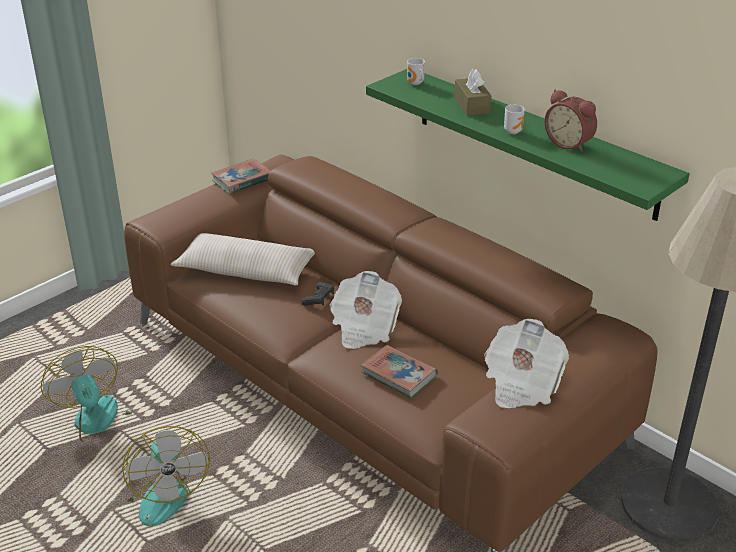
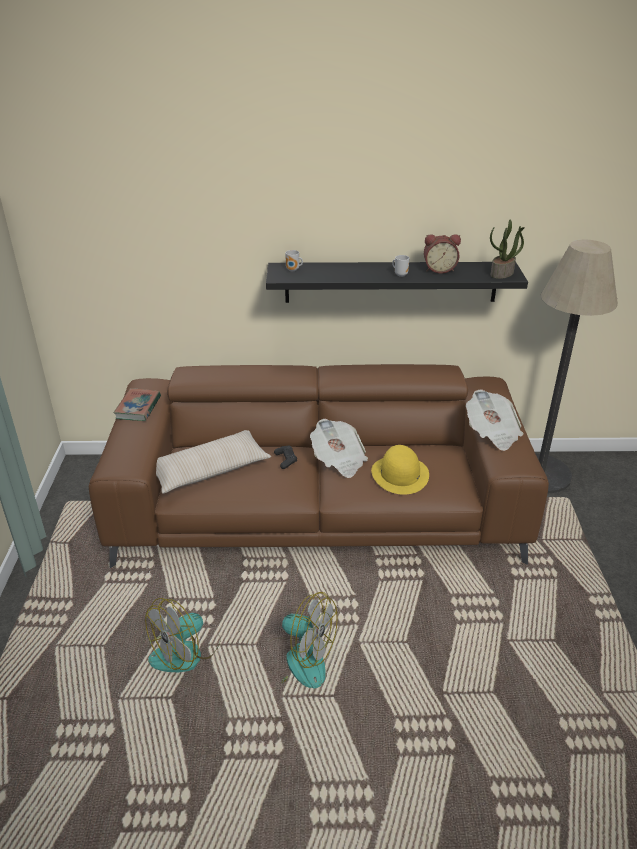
camera: 45 degrees left, 0 degrees up
(102, 424) = (186, 651): fan -> fan turned 60 degrees counterclockwise
(399, 374) = (400, 474): book -> yellow hat
(471, 105) = (350, 270): brown tissue box -> none
(533, 141) = (391, 282): green shelf -> black shelf
(635, 178) = (502, 274): none -> potted plant

